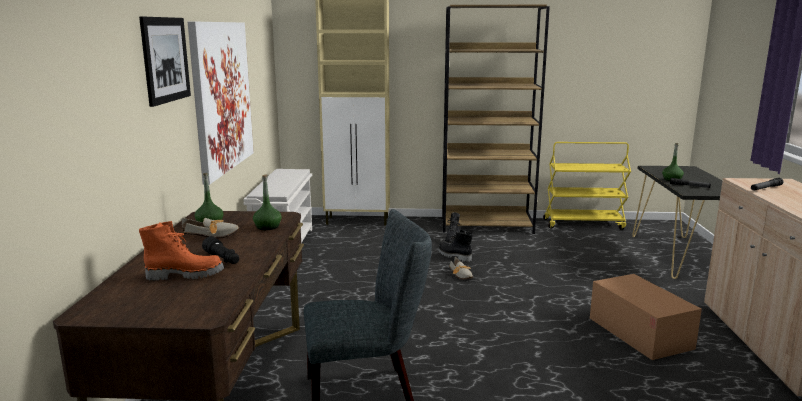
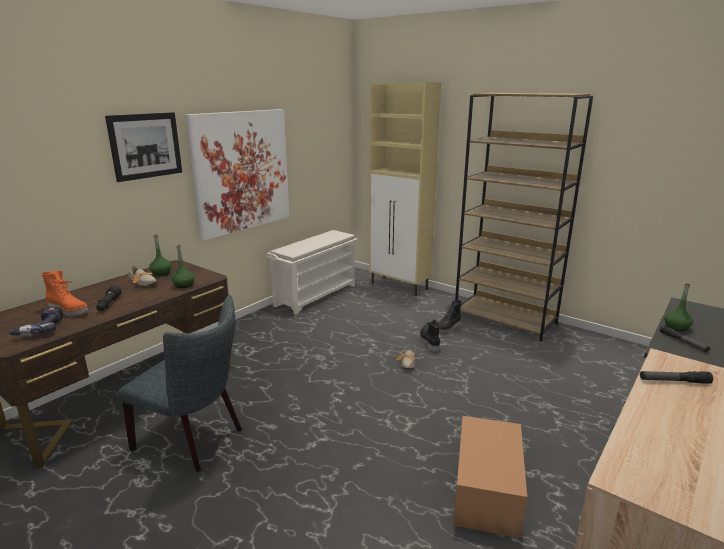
camera: 35 degrees right, 5 degrees up
(195, 296) = (40, 329): none -> power drill
(583, 224) = (615, 346): yellow cart -> none

